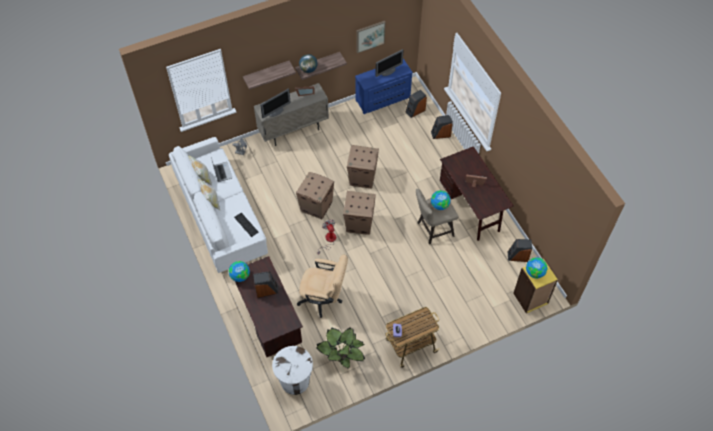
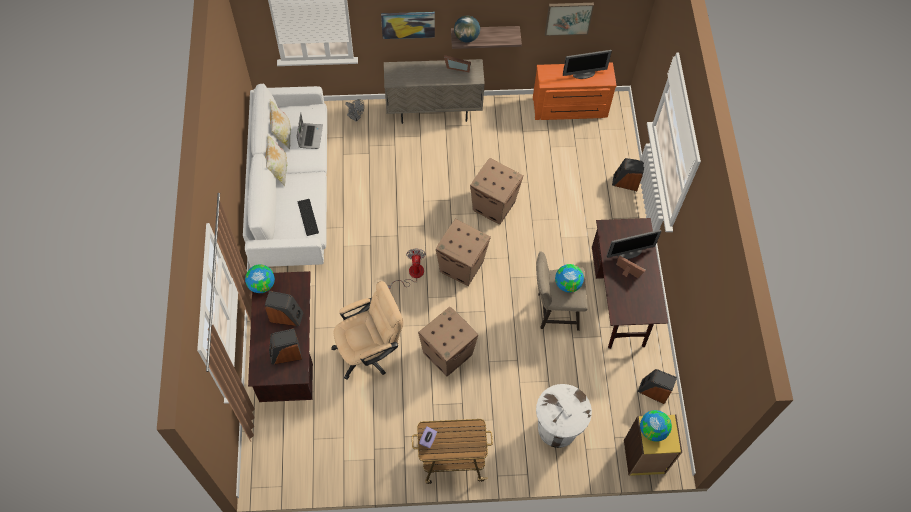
camera: 20 degrees right, 5 degrees up
(266, 73) = (408, 24): shelf -> picture
(276, 112) = (409, 80): monitor -> monitor (629, 253)
(295, 381) = (284, 446): white trash can -> white trash can (557, 428)
(316, 206) = (417, 223): cardboard box -> cardboard box (448, 353)
(324, 299) = (370, 351): beige office chair -> beige office chair turned 60 degrees counterclockwise
(342, 356) = (358, 438): potted plant -> none
(383, 99) = (570, 109): blue dresser -> orange dresser
(415, 111) = (605, 138): speaker -> speaker (285, 354)

